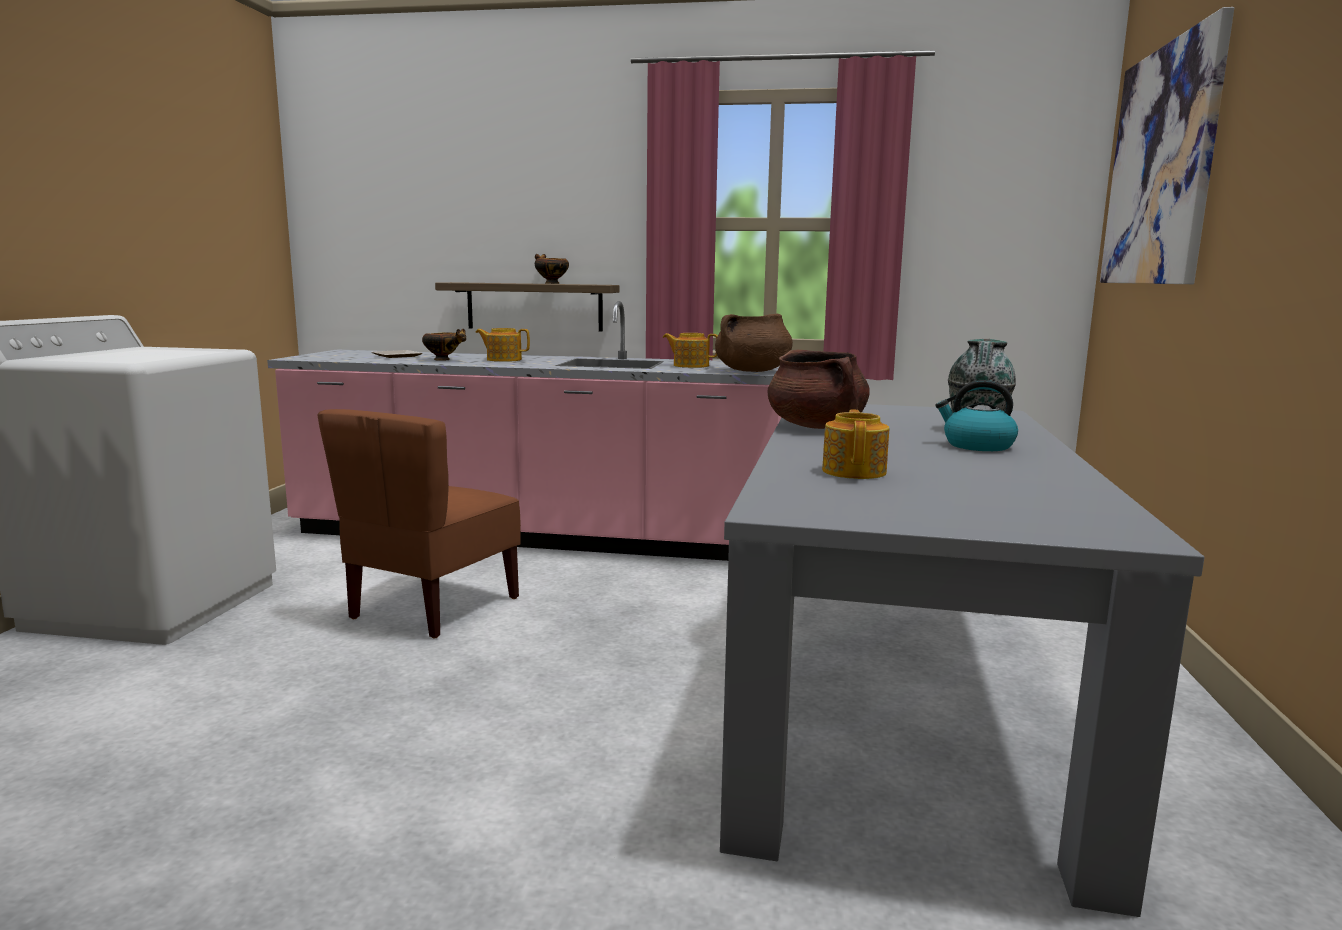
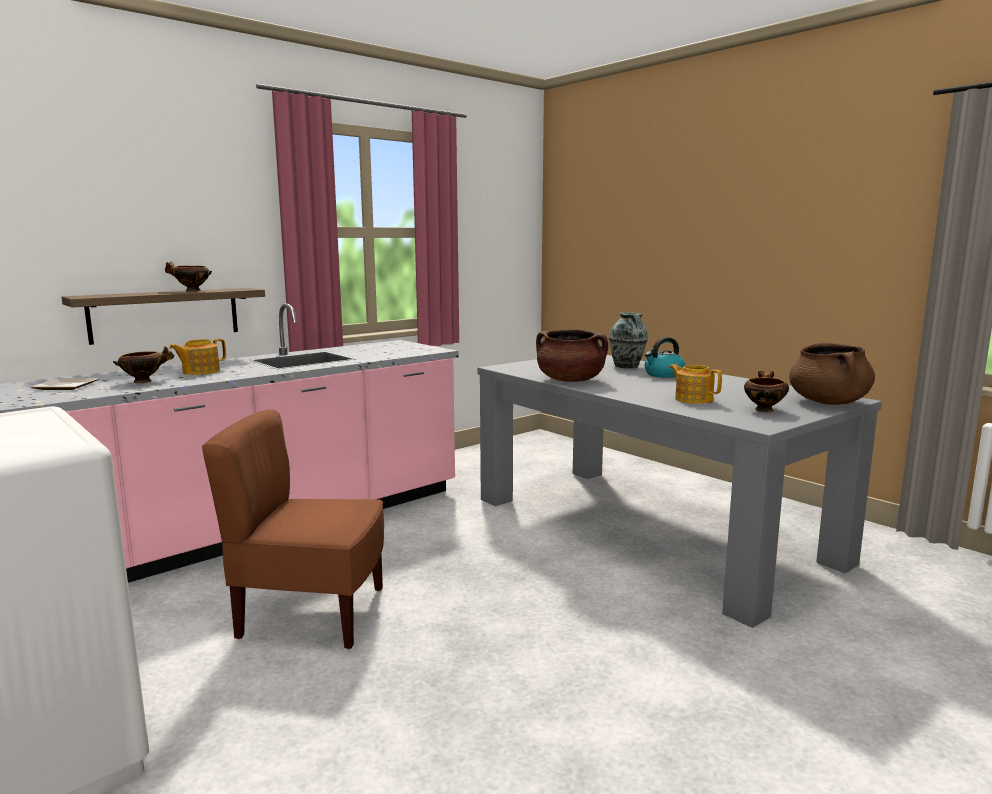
camera: 50 degrees left, 0 degrees up
(433, 608) = (311, 614): brown chair -> brown chair turned 120 degrees clockwise
(690, 365) = (367, 352): teapot -> none
(752, 371) = (426, 350): brown cooking pot -> brown cooking pot (828, 402)
(884, 503) = (763, 410): none -> bowl
(1161, 166) = (610, 205): picture -> none

